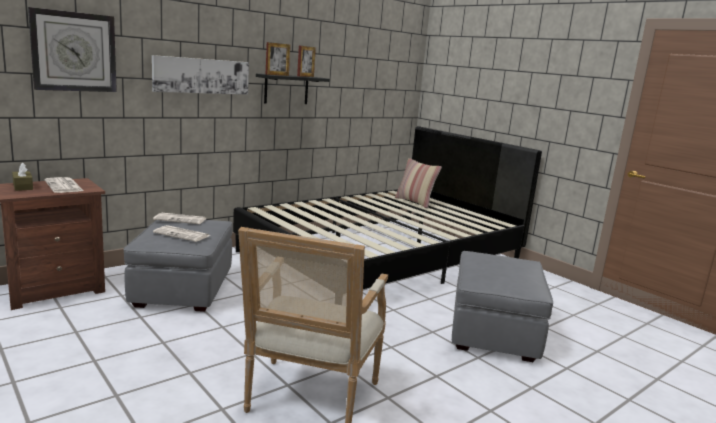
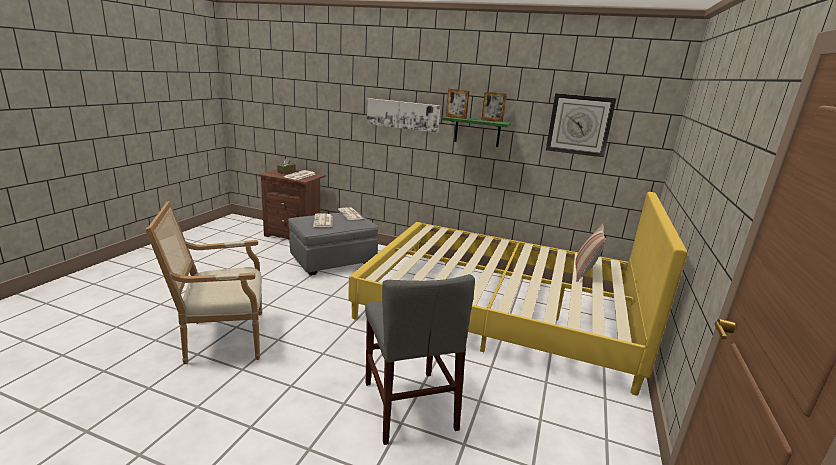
camera: 60 degrees right, 5 degrees up
(74, 52) = (325, 95): wall clock -> wall clock (579, 125)
(286, 89) = (477, 131): black shelf -> green shelf
(382, 257) = (499, 309): black bed -> yellow bed
(493, 332) = (409, 405): grey ottoman -> grey chair

